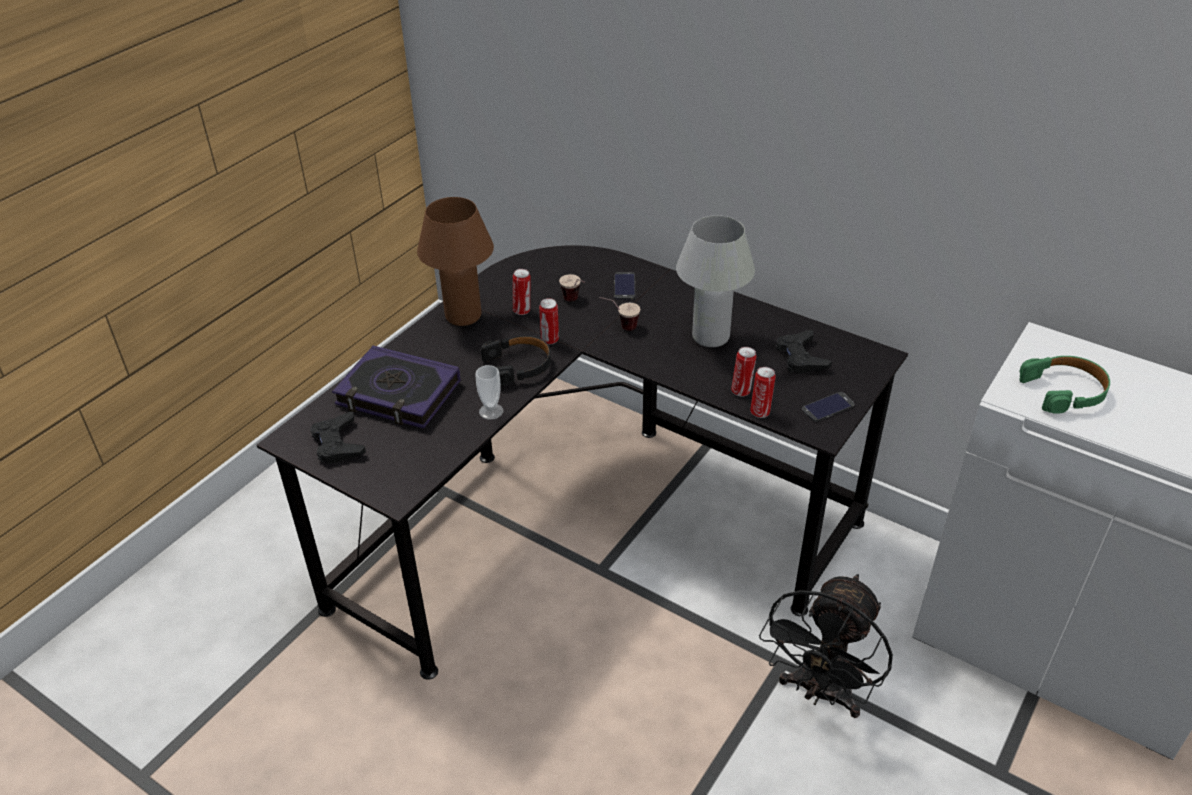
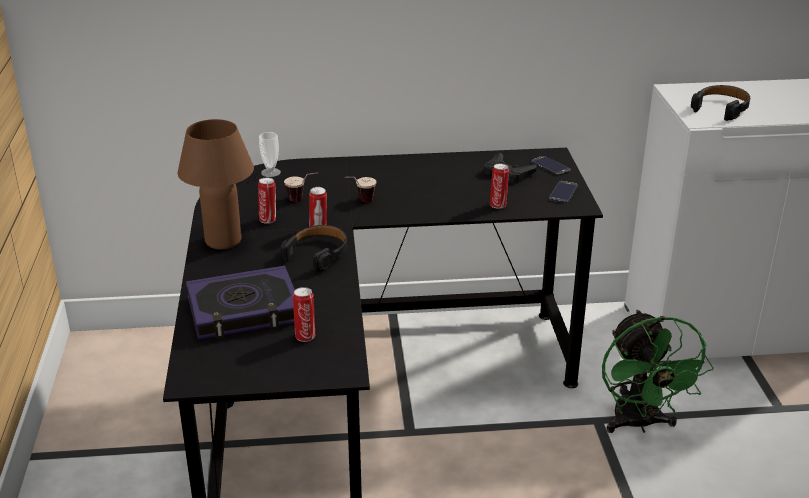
camera: 40 degrees left, 10 degrees down
(338, 443) = (241, 363): black game controller -> none
(491, 411) = (339, 289): cup -> cup (270, 172)
(624, 286) = (327, 177): phone -> phone (550, 166)
(710, 337) = (433, 184): white table lamp -> none
(760, 411) = (526, 211): can -> can (305, 336)
(820, 693) = (639, 424): black fan -> green fan
(1064, 391) = (721, 108): green headphones -> black headphones

